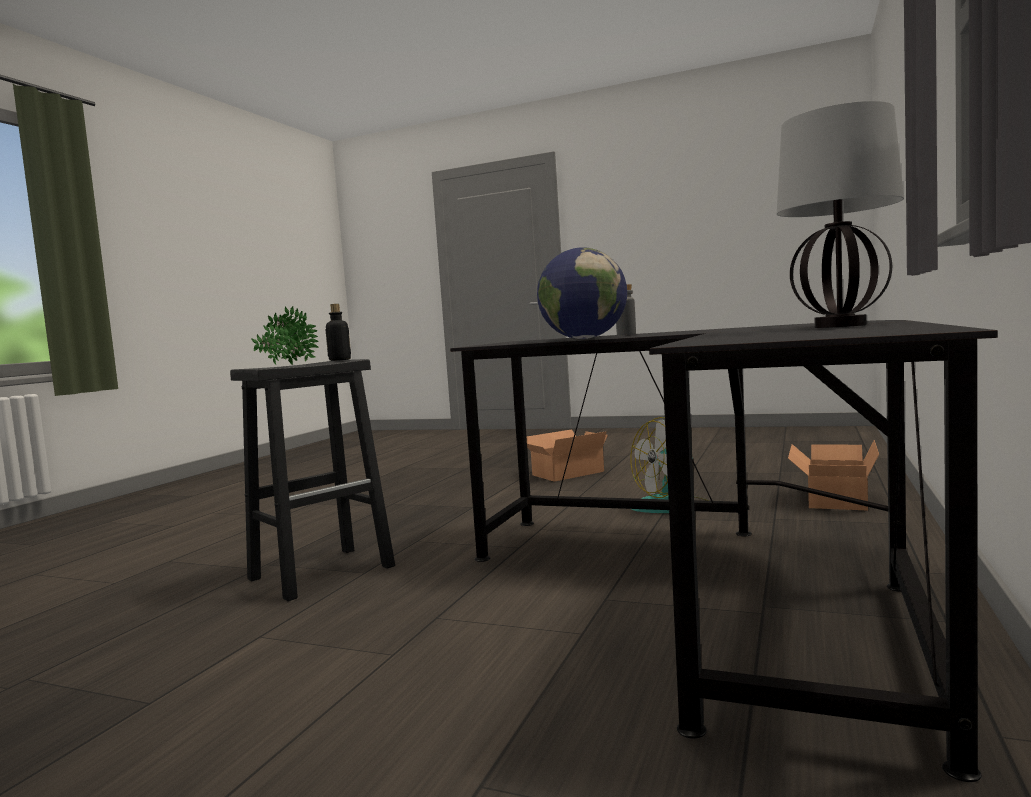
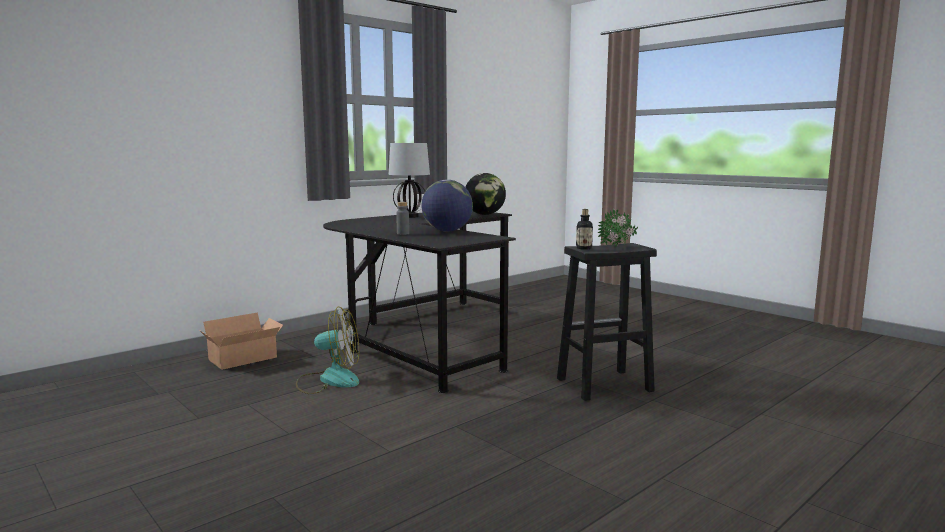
camera: 155 degrees left, 5 degrees up
(565, 473) = (282, 463): cardboard box -> none
(714, 340) = (484, 214): none -> globe

